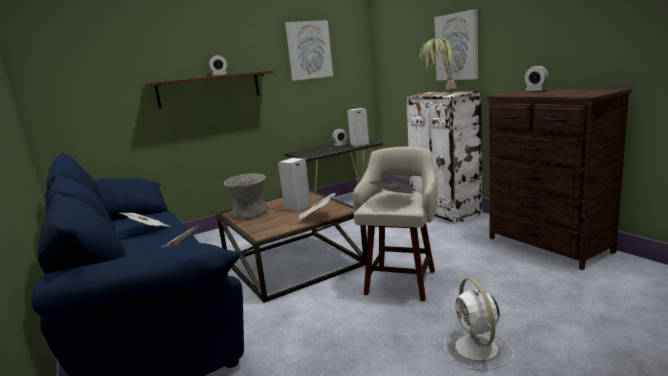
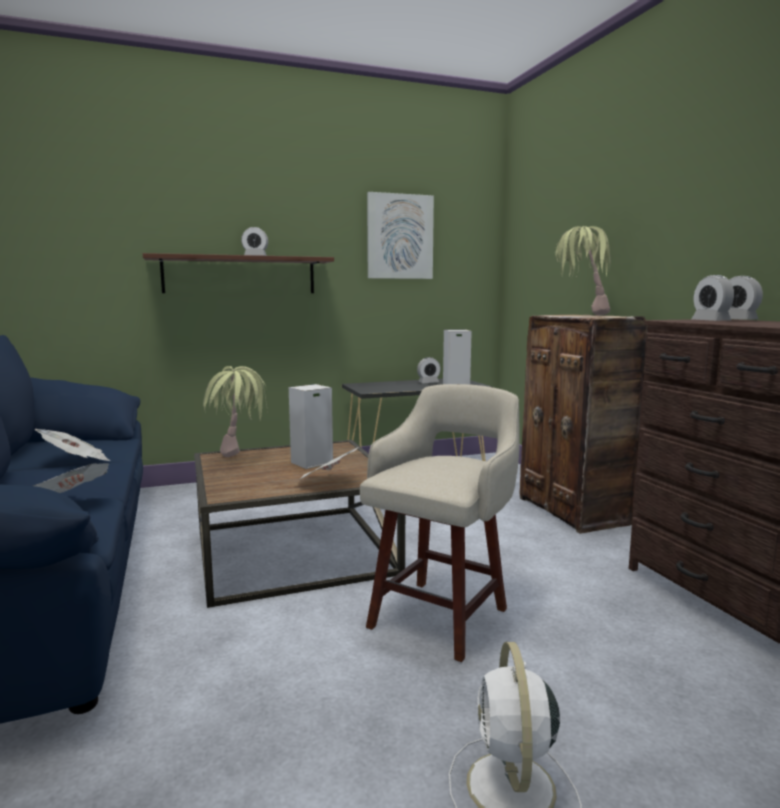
camera: 10 degrees right, 5 degrees down
(250, 213) = (239, 460): grey vase -> potted plant
(396, 199) = (438, 471): newspaper -> none
(446, 212) = (573, 511): white cabinet -> brown cabinet
(457, 47) = (620, 244): picture -> none
(524, 94) = (710, 321): none -> alarm clock

